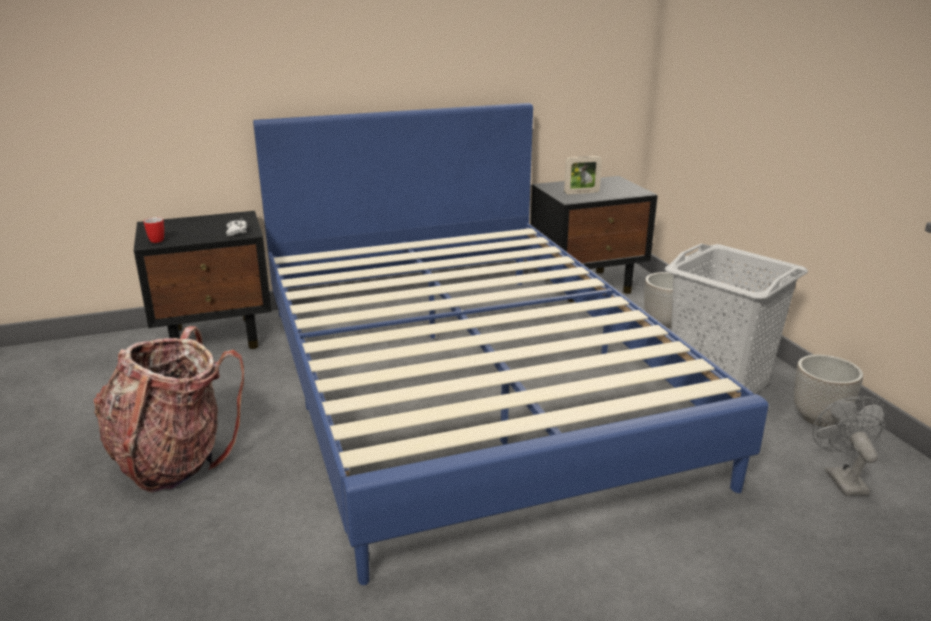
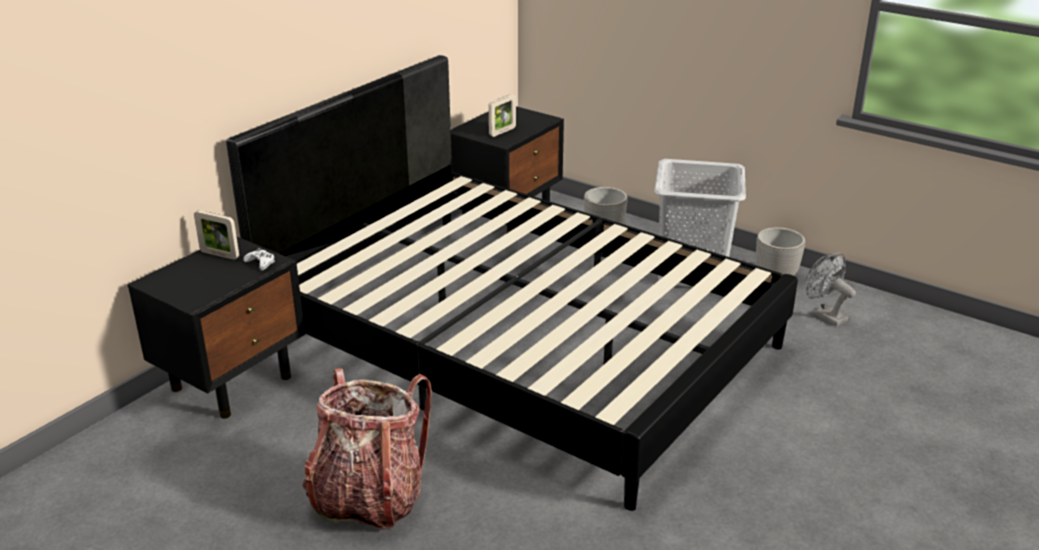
camera: 35 degrees left, 5 degrees up
(158, 239) = (196, 296): mug -> none
(222, 220) = (219, 255): none -> picture frame
(466, 384) = (519, 340): blue bed -> black bed

